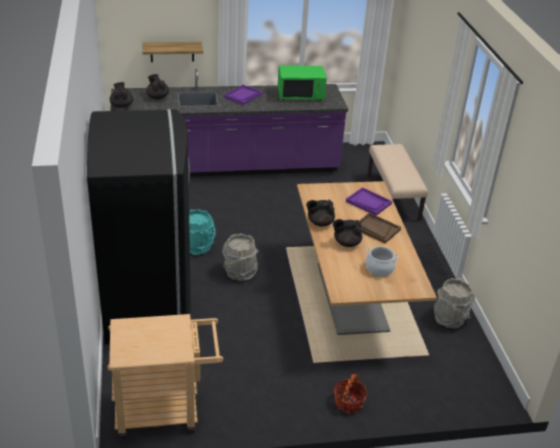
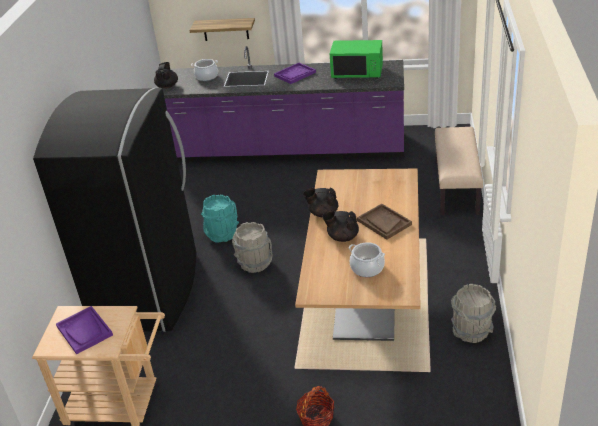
camera: 20 degrees right, 0 degrees up
(157, 97) = (206, 77): black teapot -> cooking pot
(368, 202) = (388, 192): purple tray -> purple tray (85, 331)

